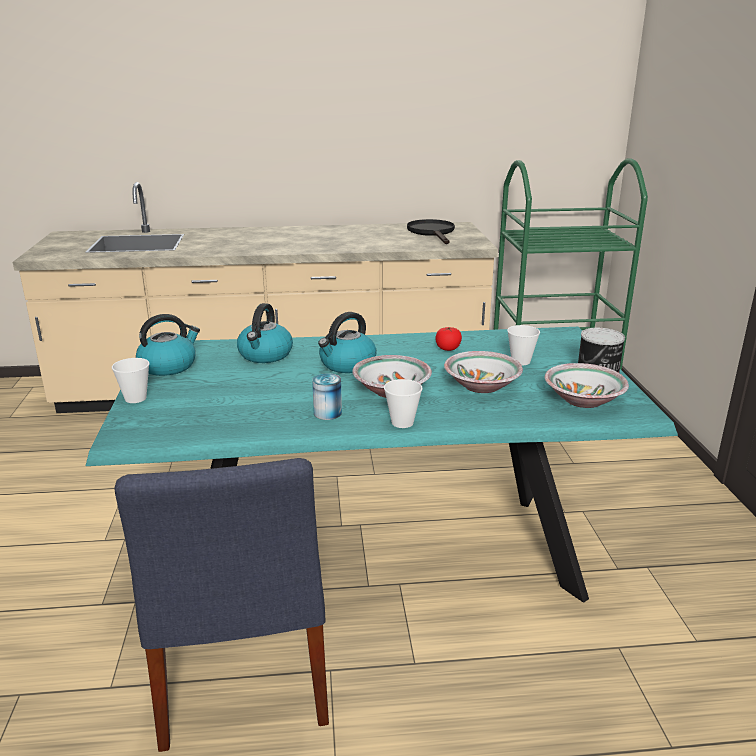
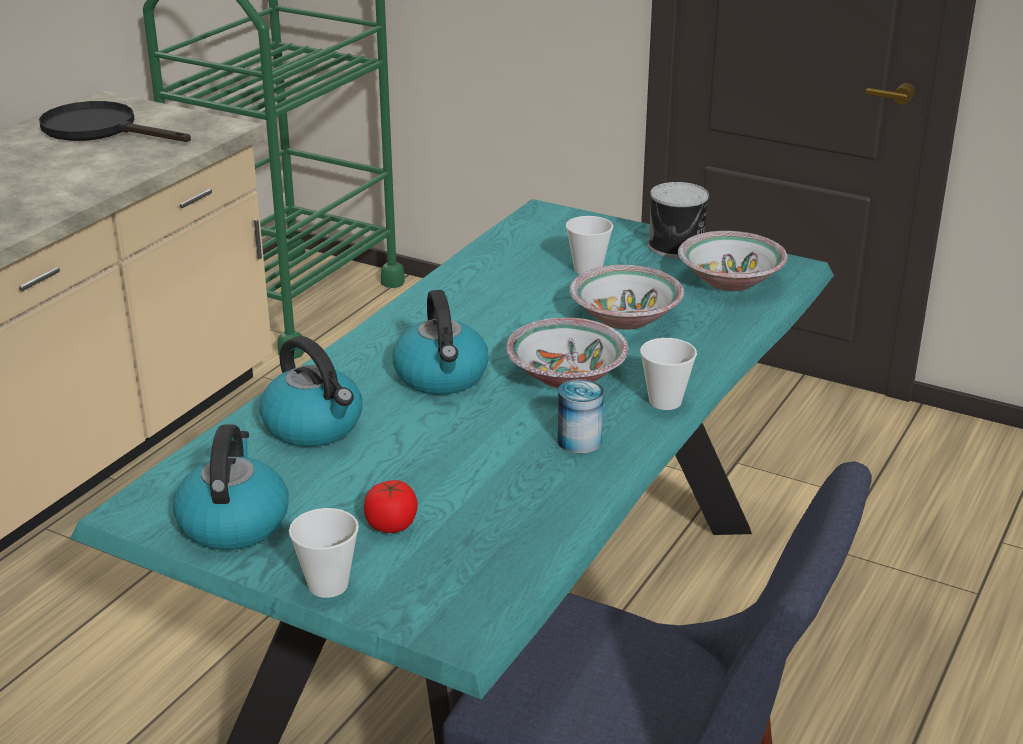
camera: 55 degrees left, 5 degrees up
(448, 348) = (486, 294): tomato -> tomato (392, 525)

